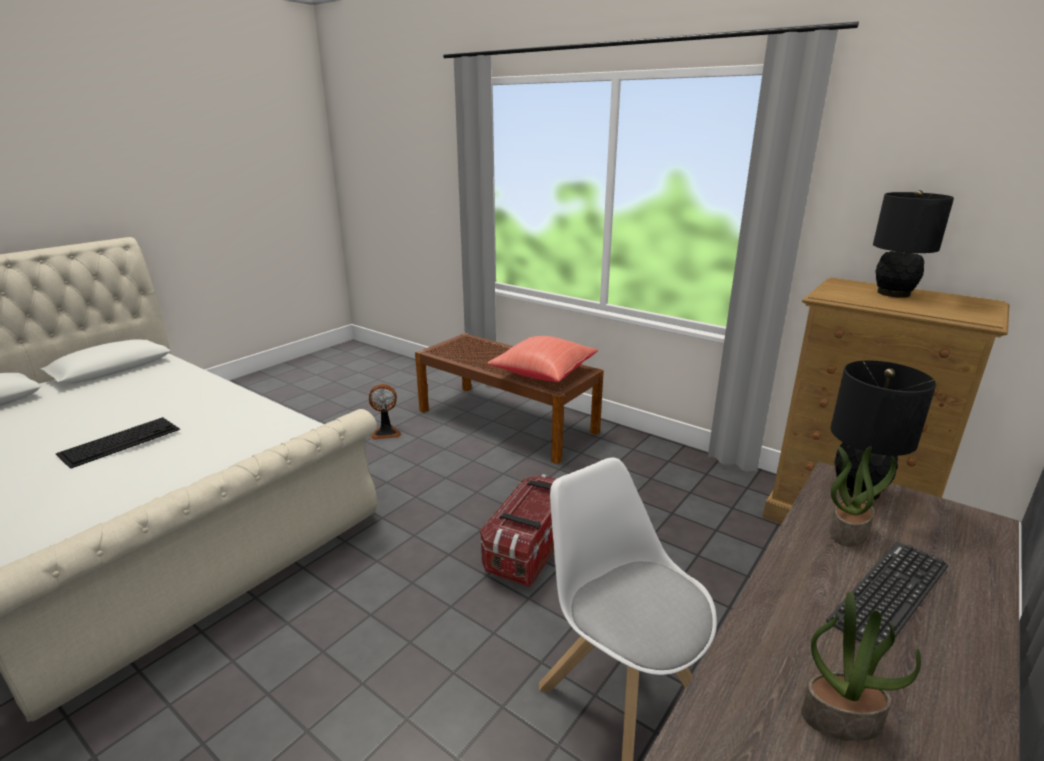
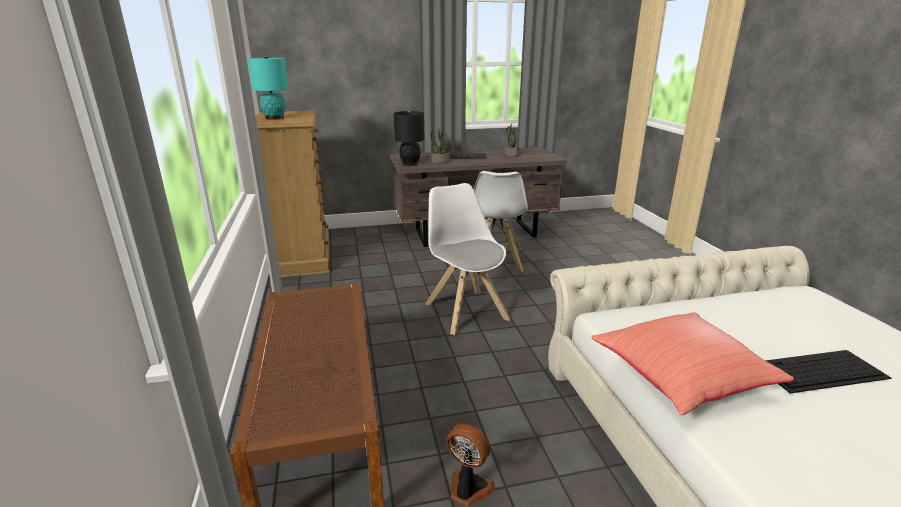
camera: 140 degrees left, 0 degrees up
(529, 547) = (465, 310): storage box -> chair
(543, 374) = (321, 309): red pillow -> red pillow (682, 380)
(893, 293) = (275, 118): black table lamp -> turquoise table lamp

